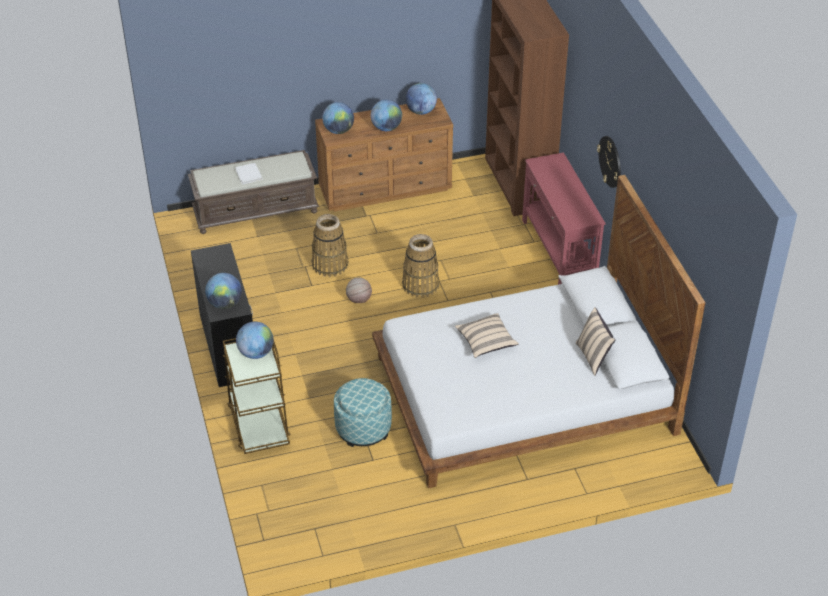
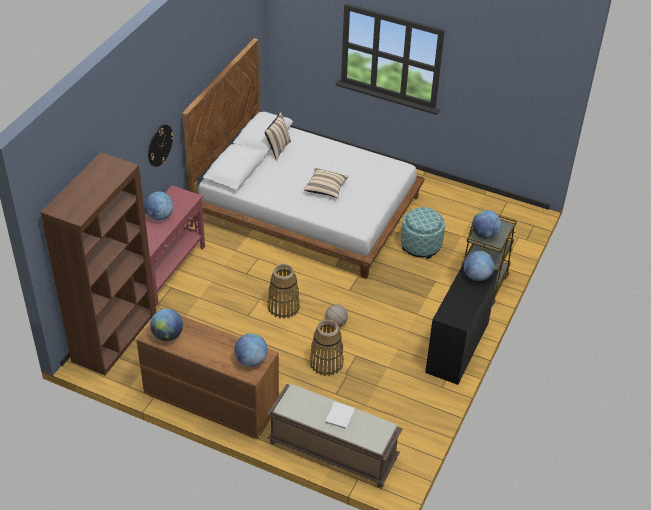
camera: 140 degrees left, 0 degrees up
(386, 128) = (213, 338): globe -> globe (160, 216)

